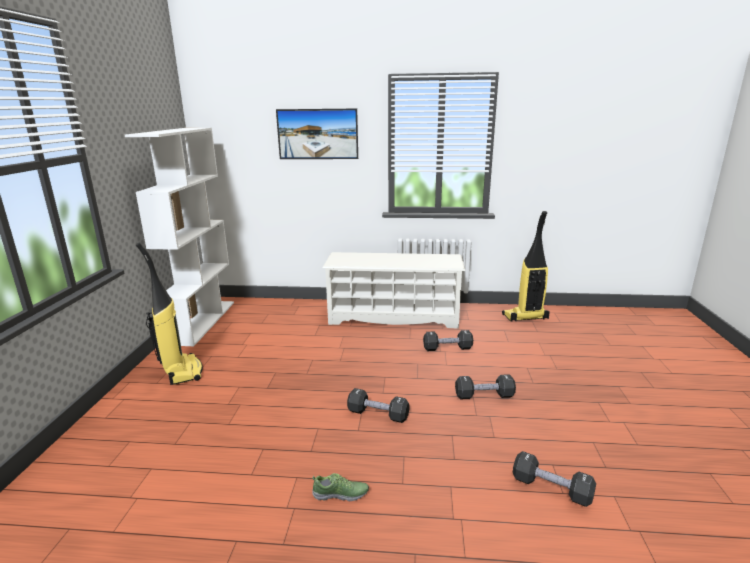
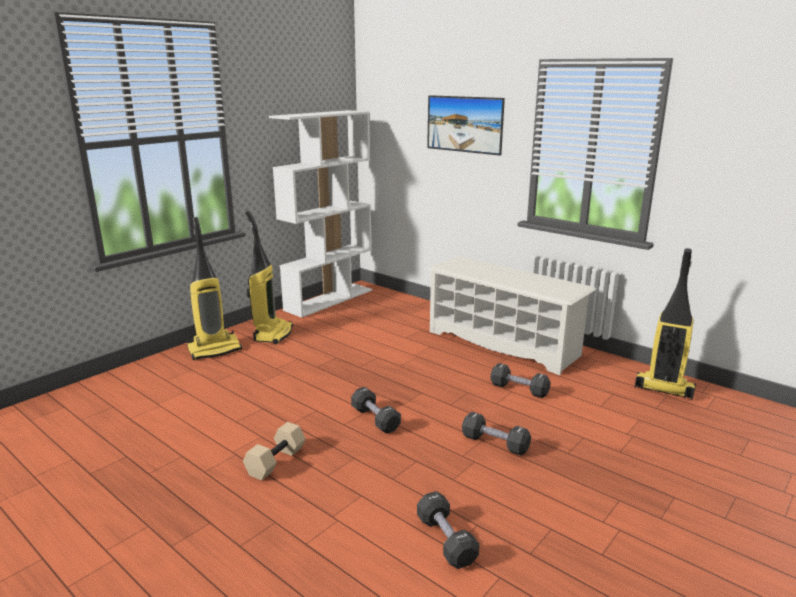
camera: 35 degrees right, 0 degrees up
(132, 409) = (215, 350): none -> vacuum cleaner
(340, 494) = (275, 461): shoe -> beige dumbbell

